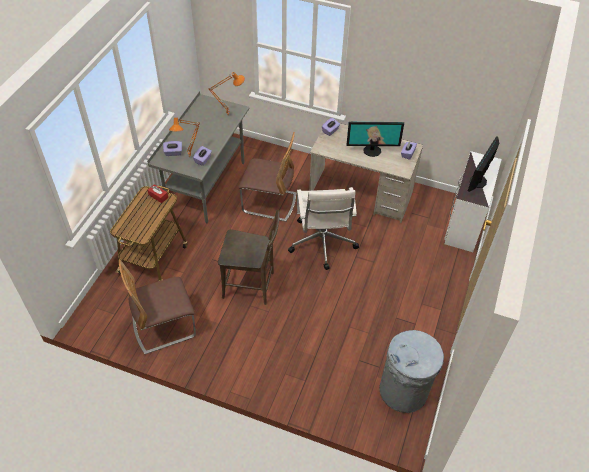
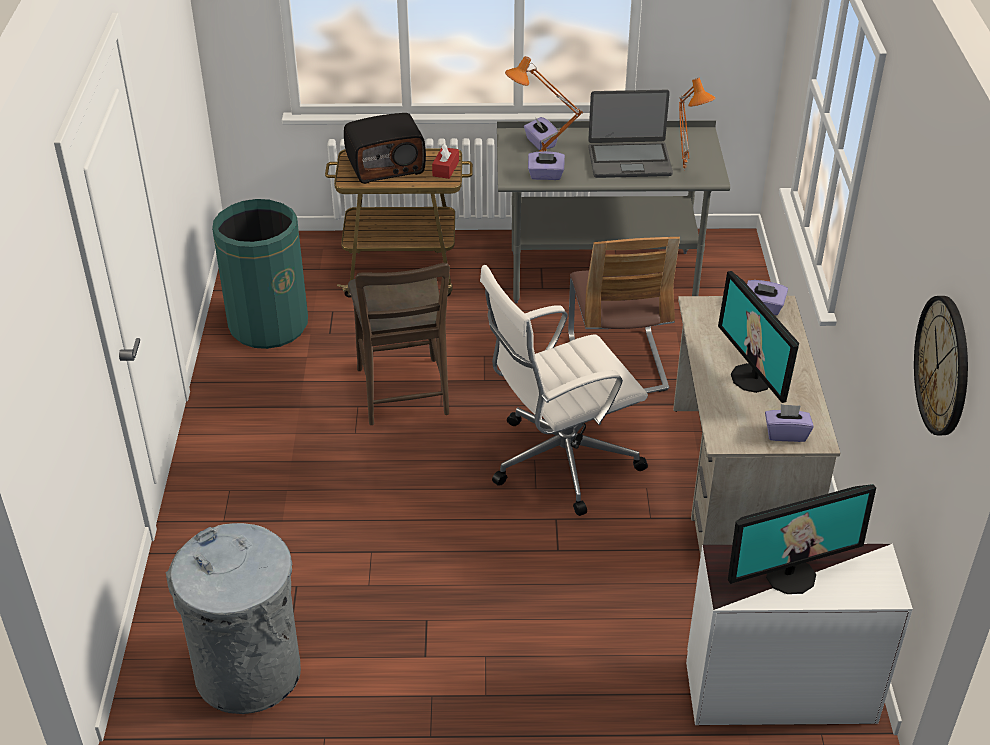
camera: 70 degrees right, 10 degrees down
(139, 218) = (386, 166): none -> radio
(164, 327) = (268, 325): chair -> green trash can
(209, 129) = (629, 160): none -> laptop
(478, 181) = (790, 575): monitor -> monitor turned 150 degrees clockwise
(481, 83) = (943, 365): none -> wall clock

